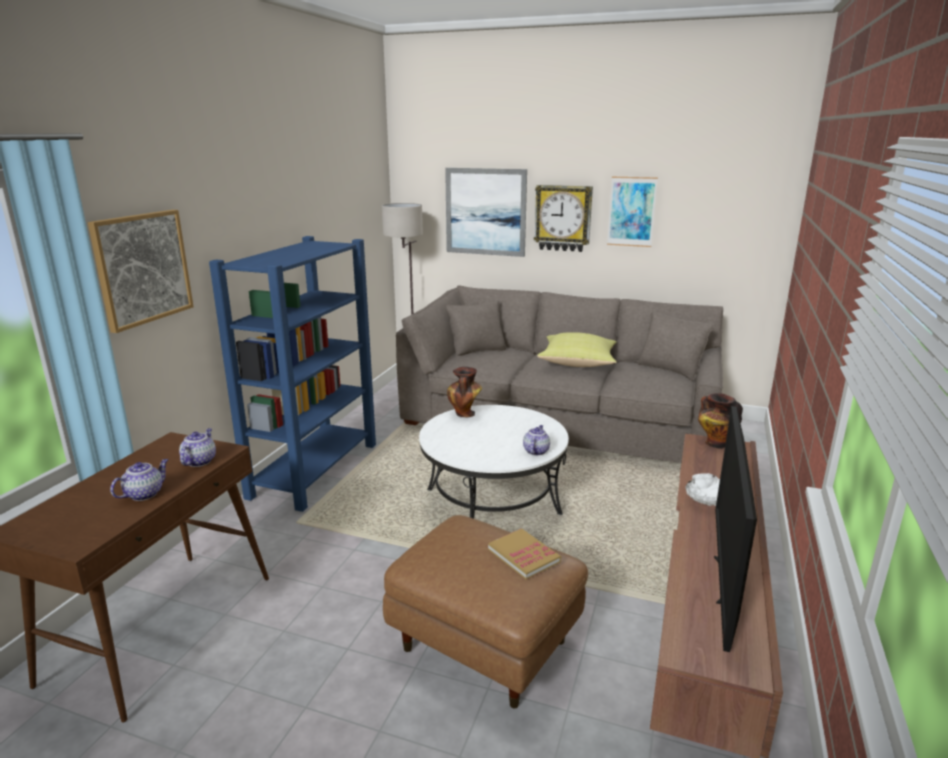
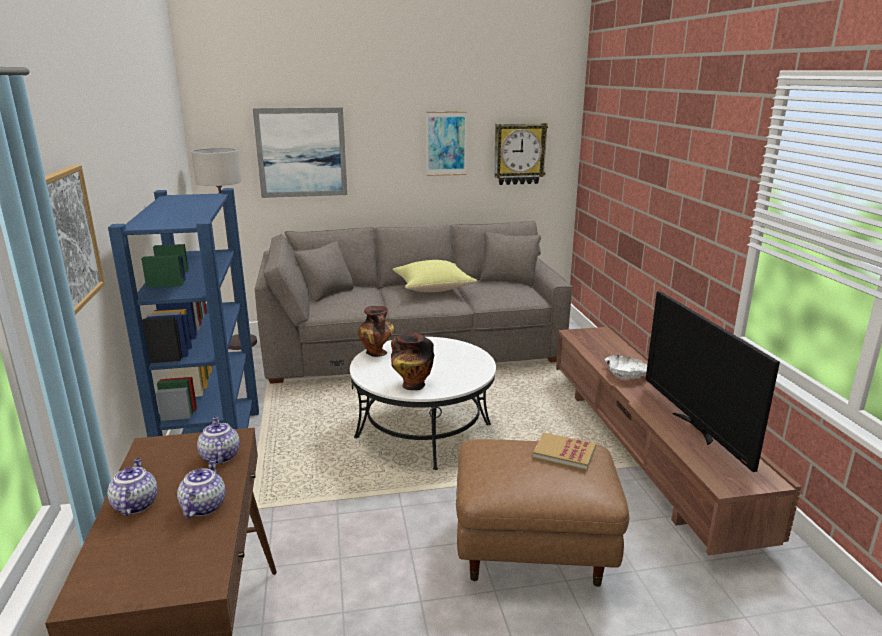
camera: 30 degrees left, 0 degrees up
(536, 451) = (475, 369): teapot -> teapot (135, 504)
(563, 218) = (382, 154): wall clock -> wall clock (519, 154)
(715, 443) = (586, 332): vase -> vase (412, 385)

